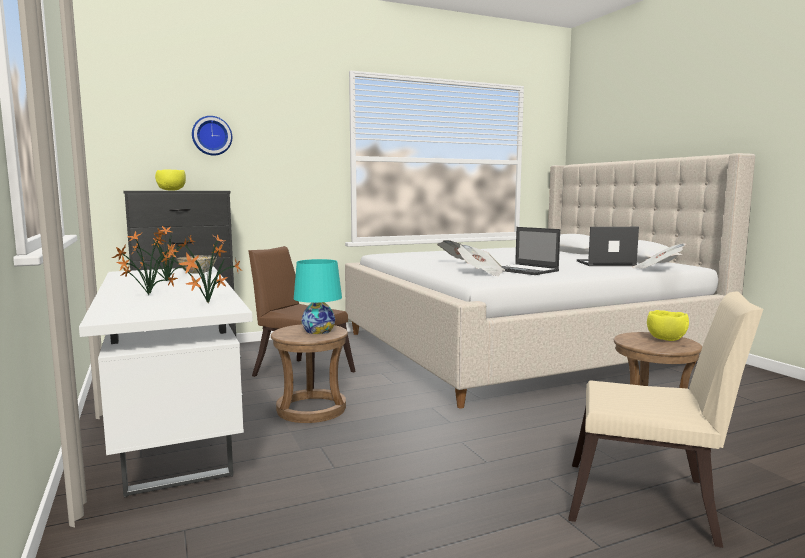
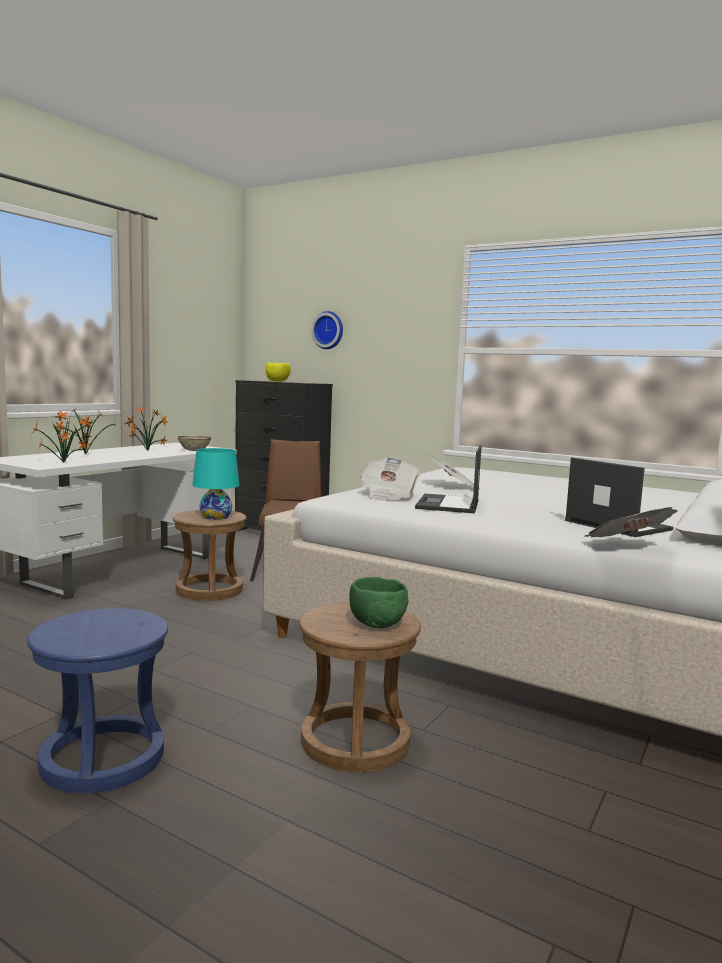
camera: 55 degrees right, 0 degrees up
(650, 504) = (102, 759): beige chair -> blue stool
(666, 340) = (376, 625): yellow bowl -> green bowl

